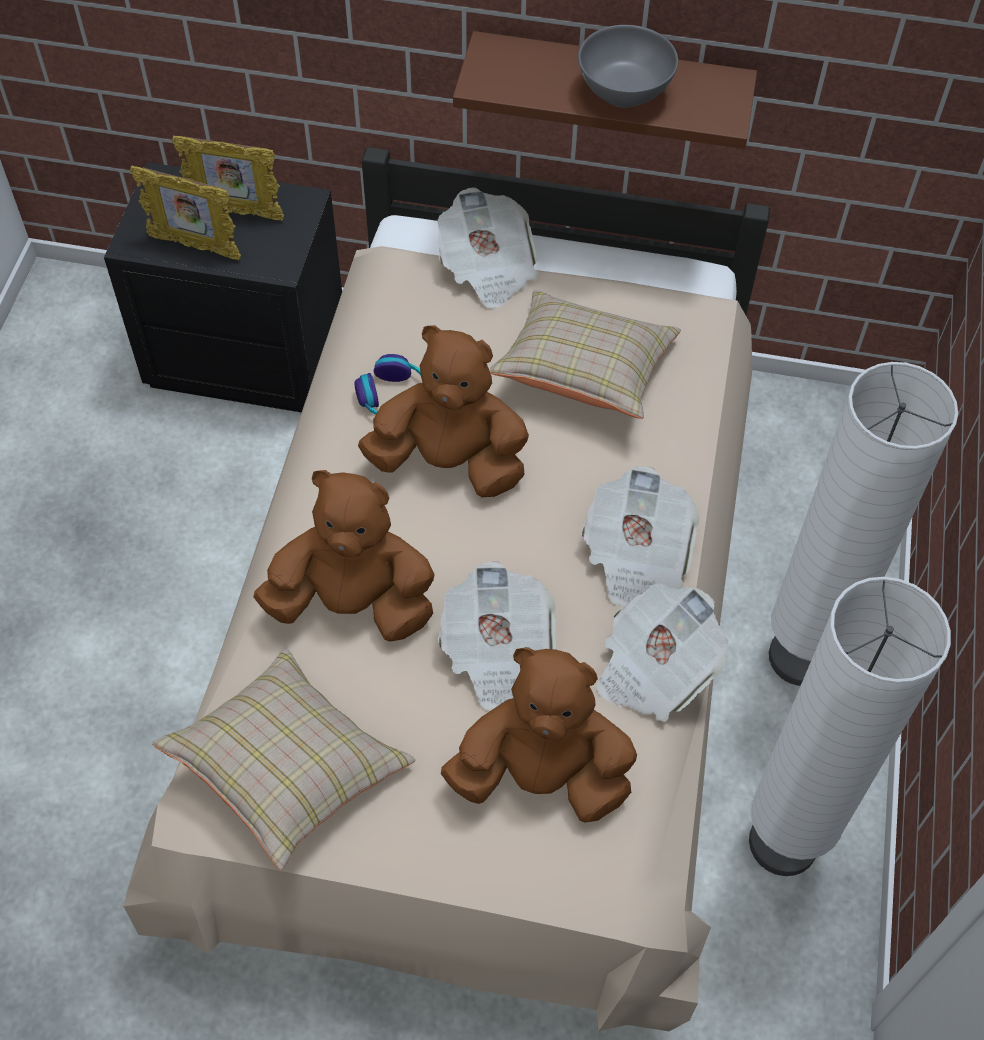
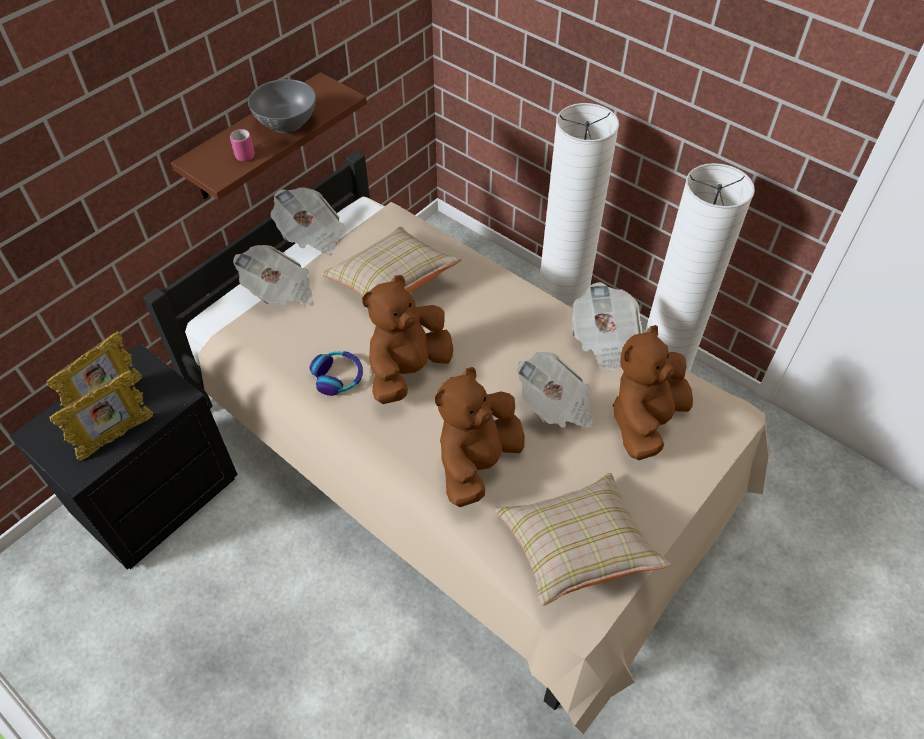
camera: 60 degrees left, 5 degrees down
(539, 85) = (246, 153): none -> pink mug
(636, 556) = (529, 316): newspaper -> newspaper (311, 235)

